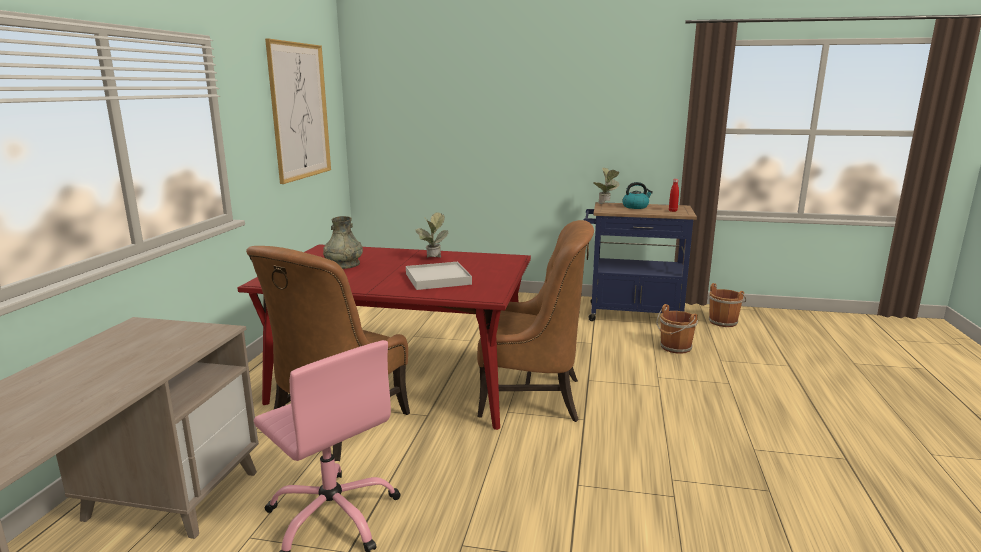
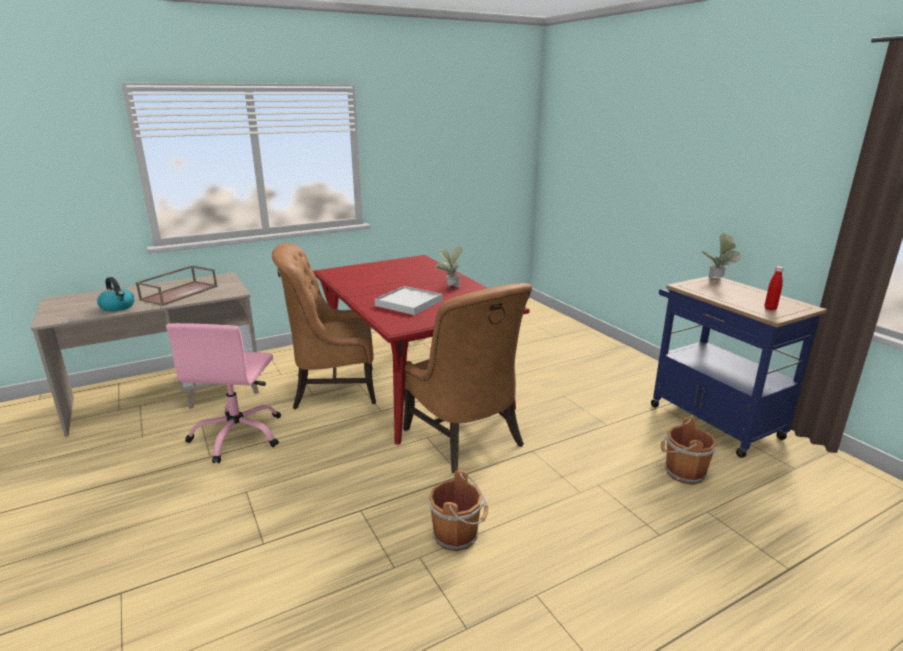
camera: 50 degrees right, 5 degrees up
(129, 358) = (179, 292): none -> brown tray
(300, 111) = (465, 141): picture -> none
(343, 264) = (393, 273): grey vase -> none
(635, 207) = (740, 291): kettle -> kettle (118, 307)
(723, 321) = (819, 481): brown bucket -> brown bucket (458, 535)

